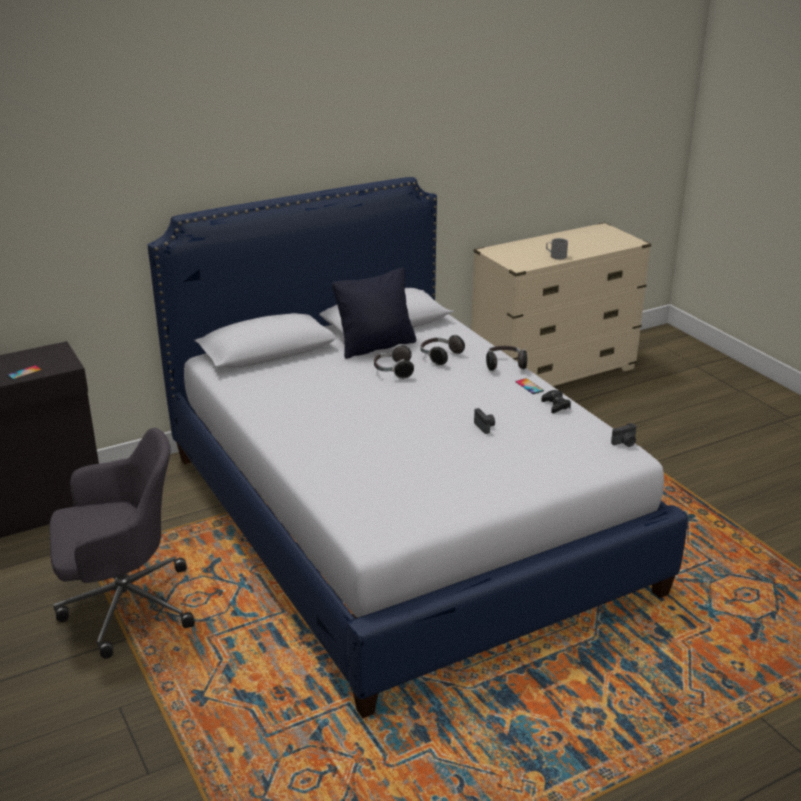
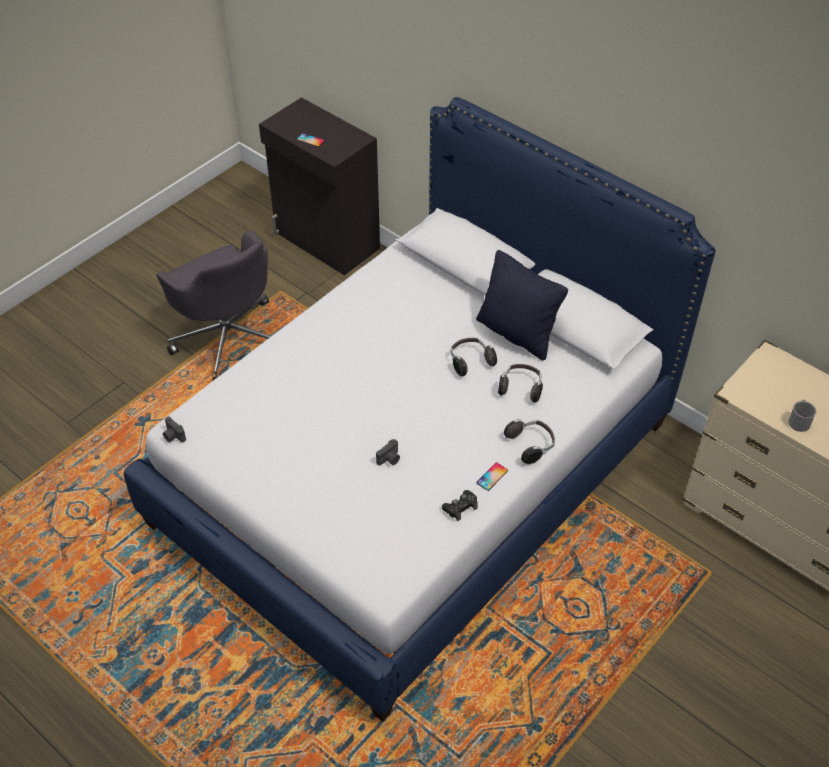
camera: 70 degrees right, 20 degrees up
(625, 443) = (406, 581): camera -> camera (173, 436)

